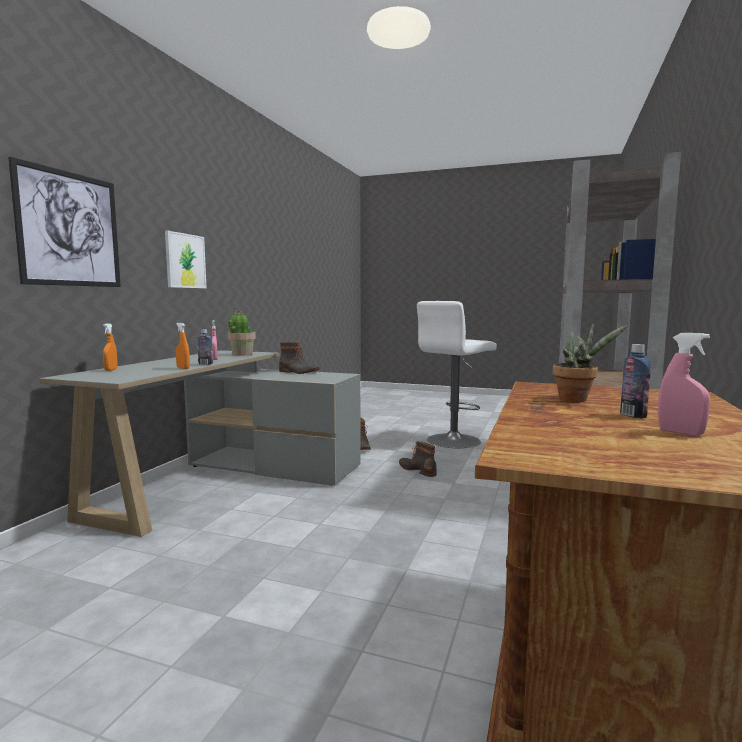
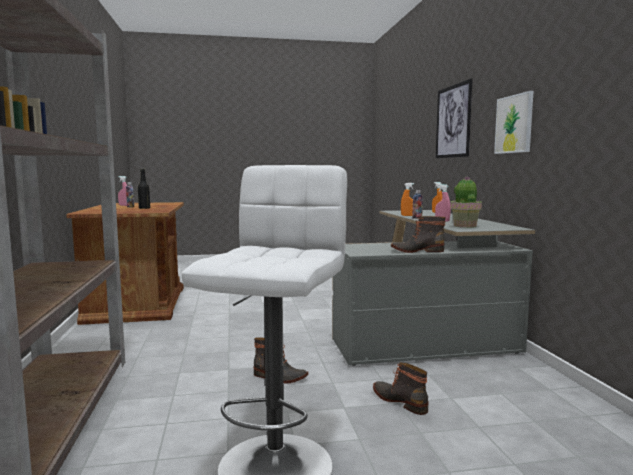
camera: 150 degrees right, 0 degrees up
(577, 400) = (144, 208): potted plant -> black bottle

